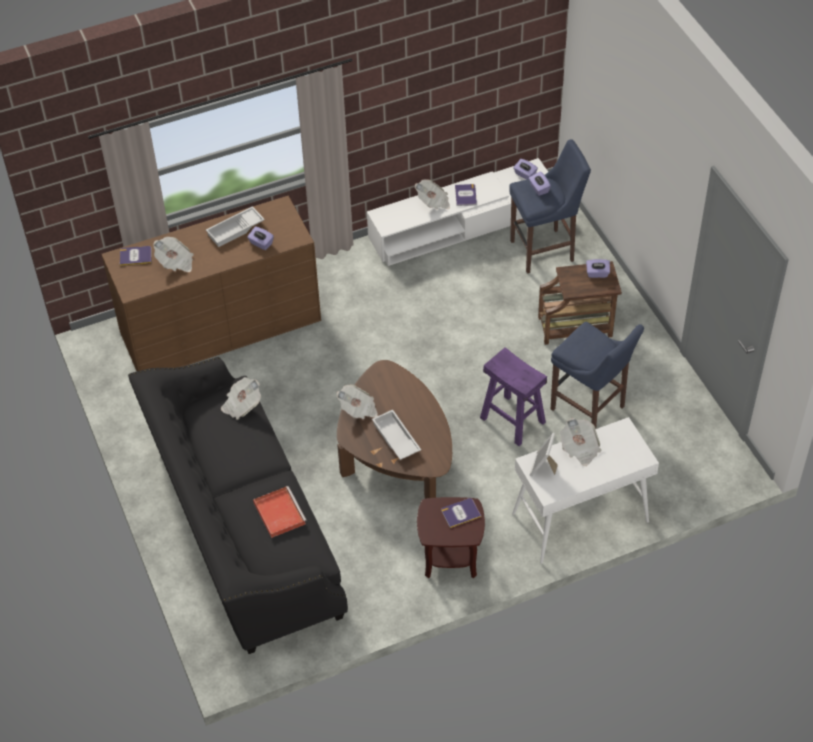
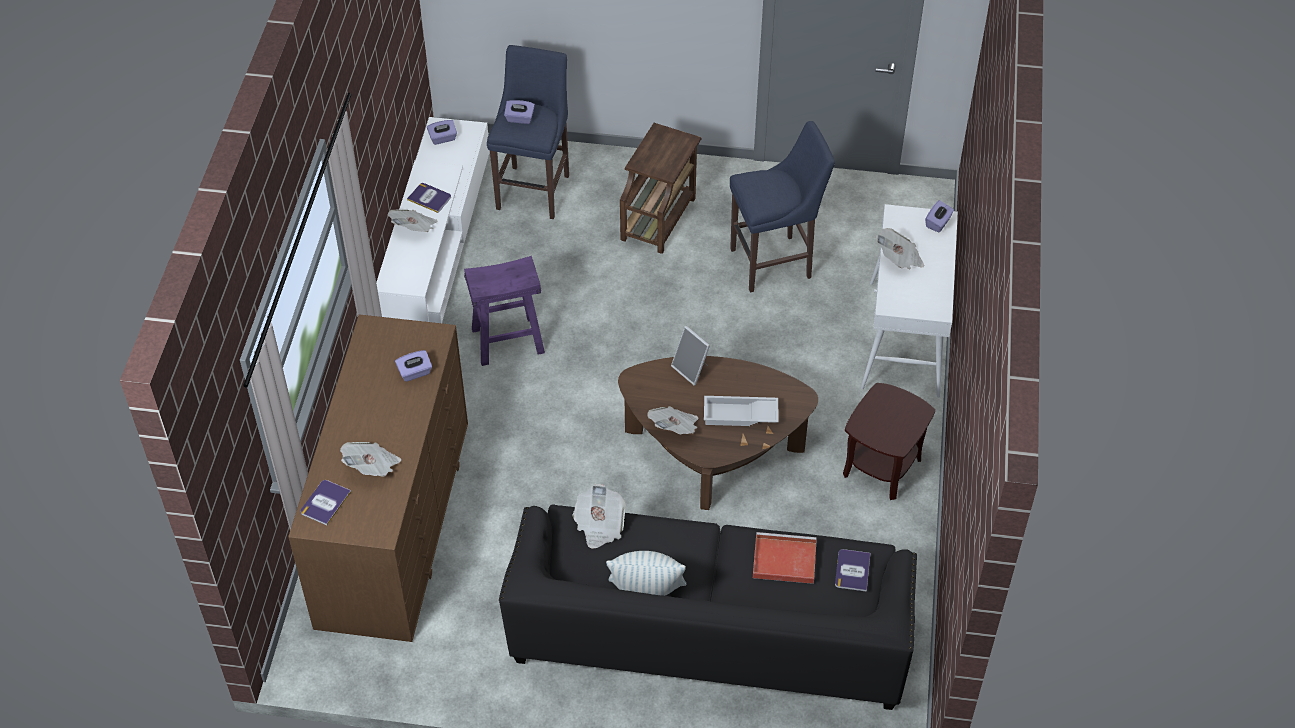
camera: 60 degrees left, 0 degrees up
(208, 454) = (646, 591): none -> pillow
(235, 230) = (371, 387): white tray -> none
(460, 513) = (885, 405): book -> book (852, 570)
(513, 420) = (741, 328): purple stool -> purple stool (508, 340)
(543, 467) = (902, 298): picture frame -> picture frame (692, 369)
(597, 273) = (661, 141): purple tissue box -> purple tissue box (938, 223)

